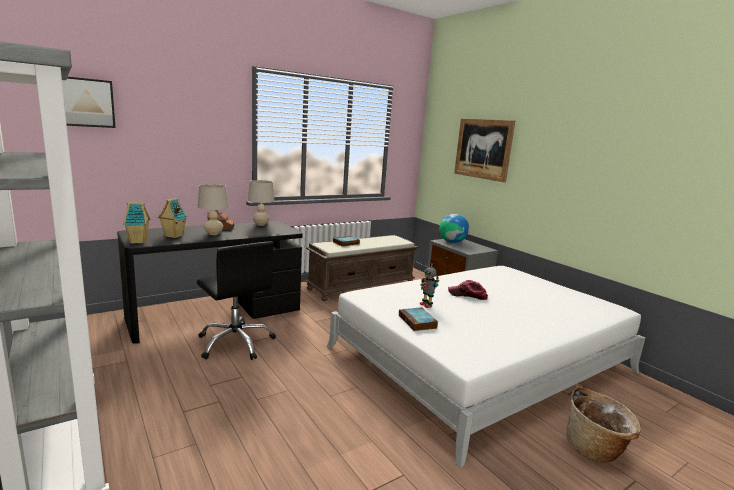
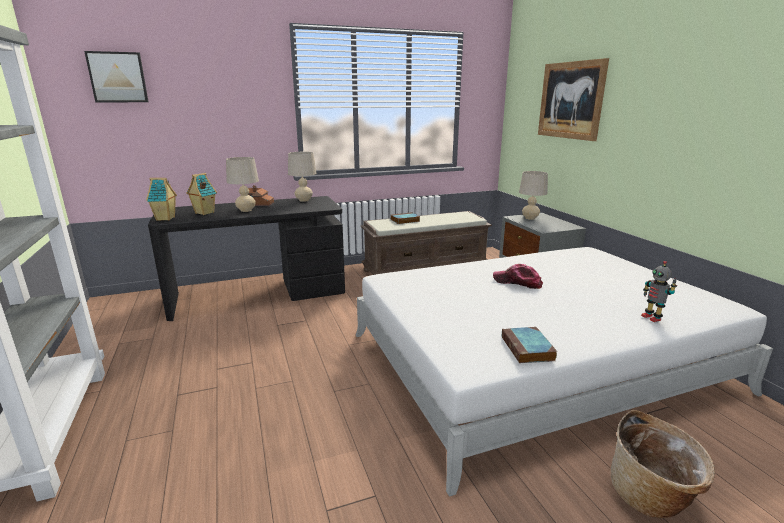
camera: 15 degrees right, 5 degrees up
(236, 343) = (263, 325): black office chair -> none
(418, 322) = (434, 313): book -> book (528, 349)
(426, 305) = (457, 293): toy robot -> toy robot (652, 317)
(452, 242) = (530, 218): globe -> beige table lamp

